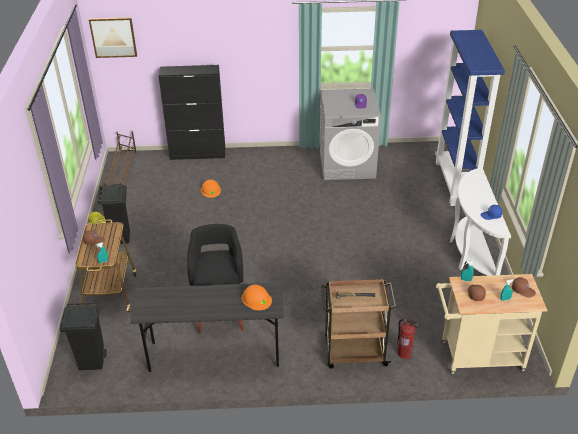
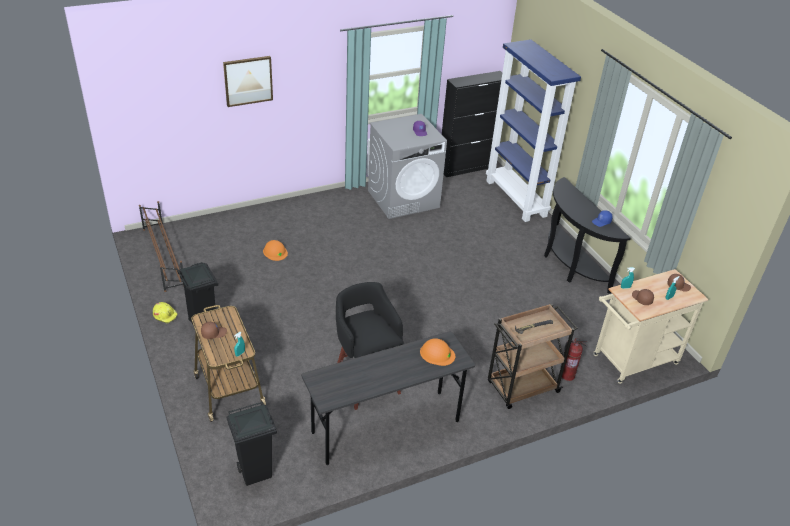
camera: 25 degrees left, 0 degrees up
(113, 37) = (135, 91): picture -> picture (248, 80)
(198, 154) = (236, 215): black cabinet -> black cabinet (467, 167)
(470, 254) = (569, 265): white console table -> black console table

